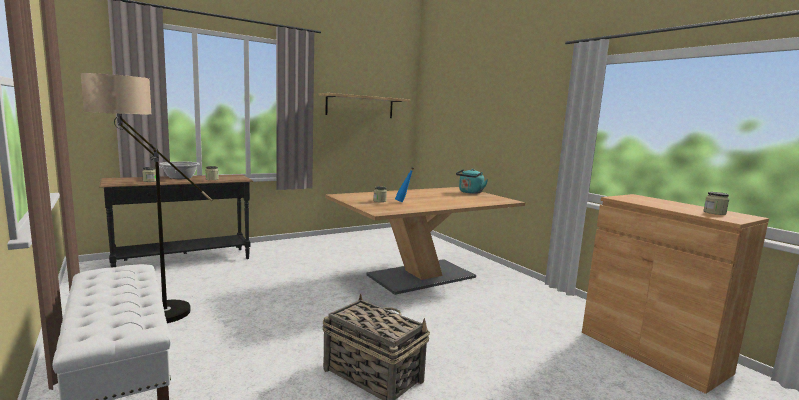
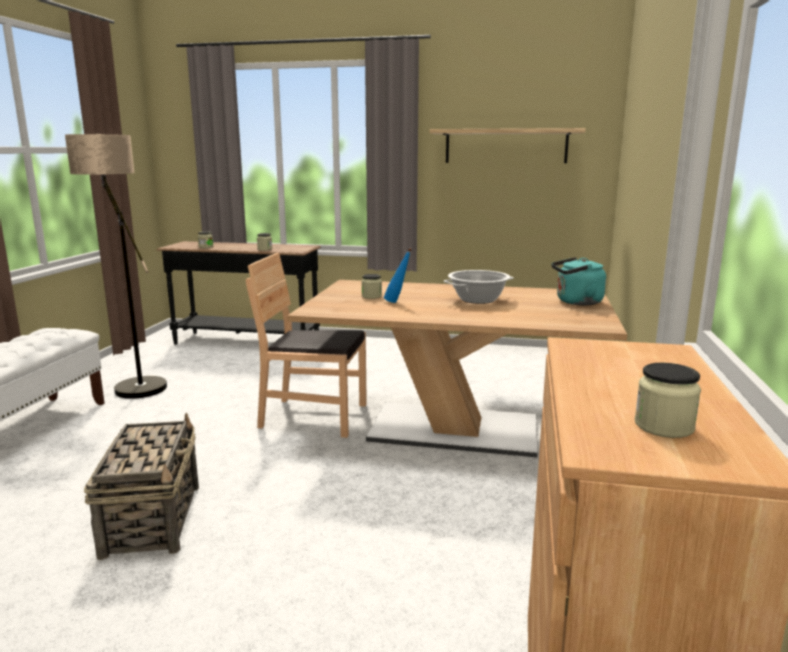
camera: 45 degrees right, 5 degrees up
(180, 177) = (244, 245): cooking pot -> cooking pot (478, 299)
(340, 291) = (314, 416): none -> brown chair

